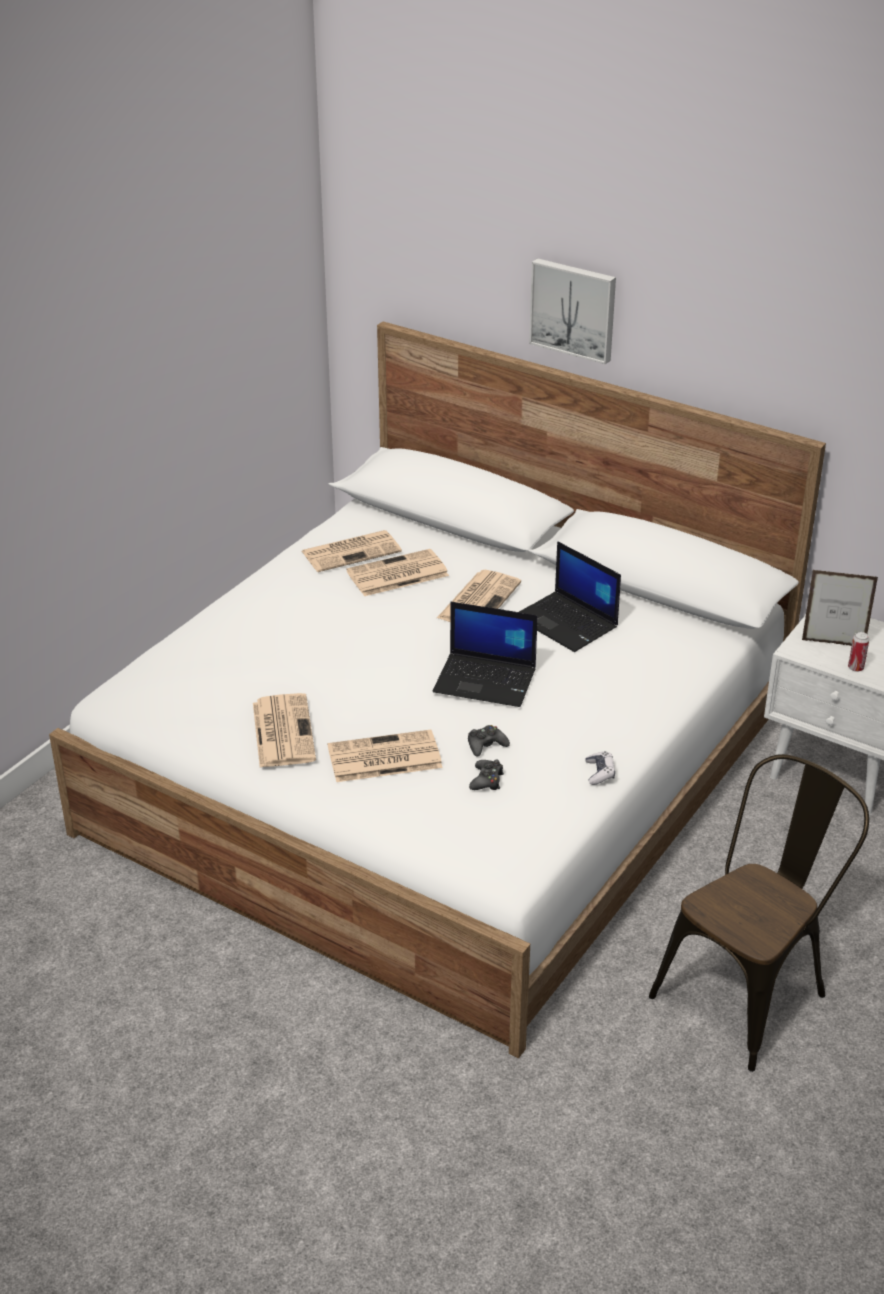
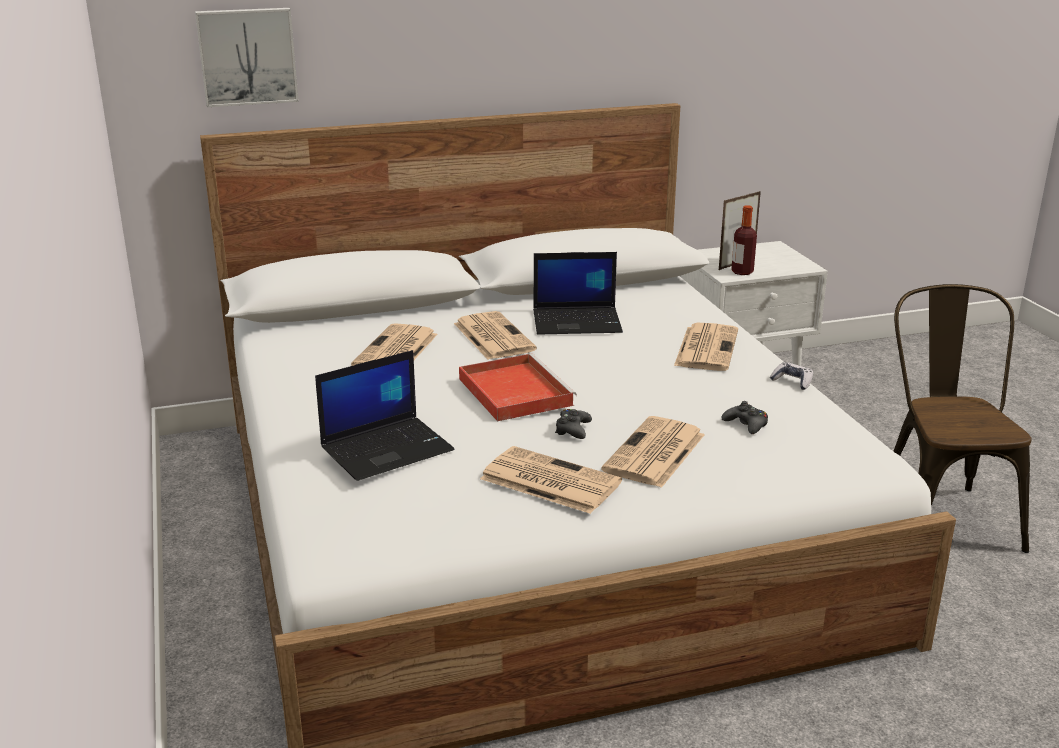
camera: 50 degrees left, 10 degrees down
(352, 551) = (324, 355): newspaper -> newspaper (706, 347)
(395, 654) = (513, 391): none -> red tray
(486, 680) = (609, 373): laptop -> laptop (387, 448)
(486, 745) = (697, 407): black game controller -> black game controller (573, 429)
(574, 309) = (423, 54): picture -> picture (247, 56)
(818, 654) = (742, 272): none -> bottle
(855, 668) = (774, 269): can -> none

